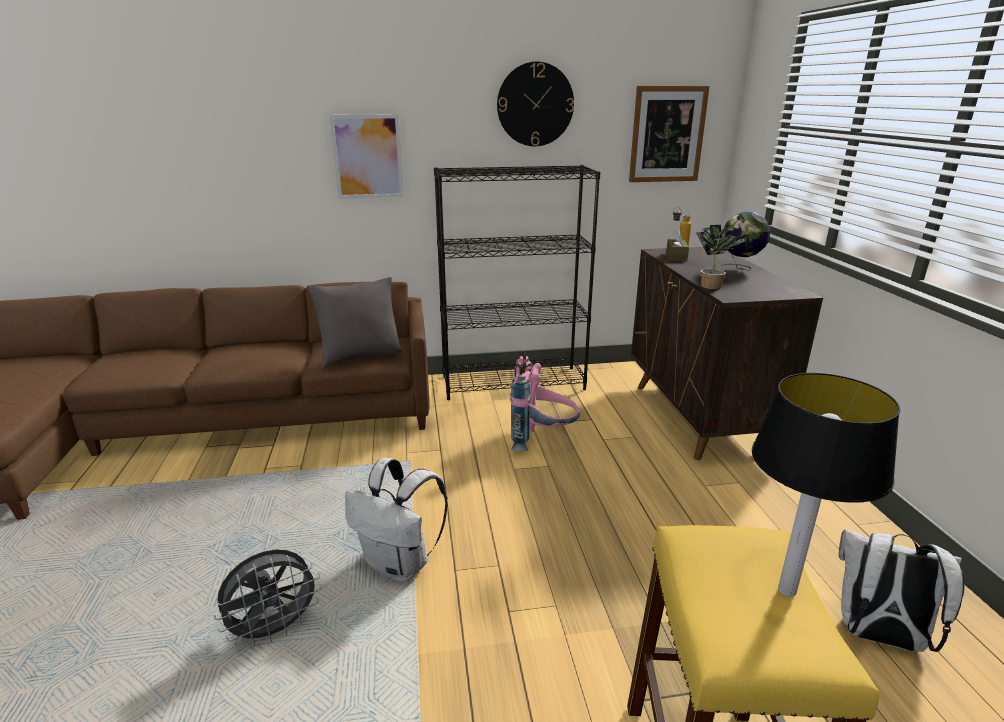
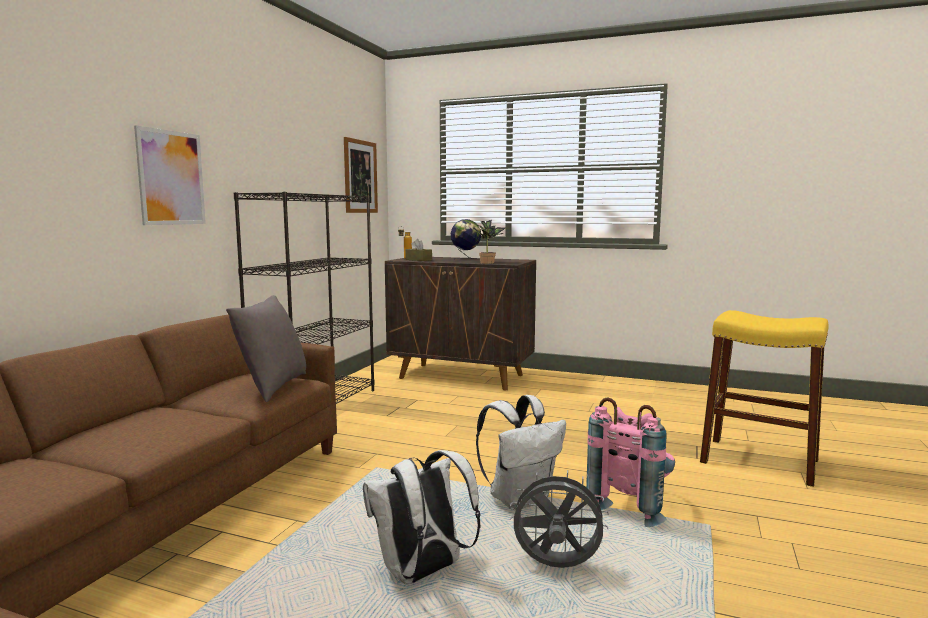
camera: 60 degrees left, 15 degrees down
(275, 629) = (556, 567): grey fan -> grey fan turned 75 degrees counterclockwise
(535, 105) = (292, 142): wall clock -> none
(542, 440) = (421, 419): pink backpack -> pink backpack (632, 505)
(788, 590) = (769, 316): table lamp -> none
(877, 636) = (679, 403): white backpack -> white backpack (422, 573)

